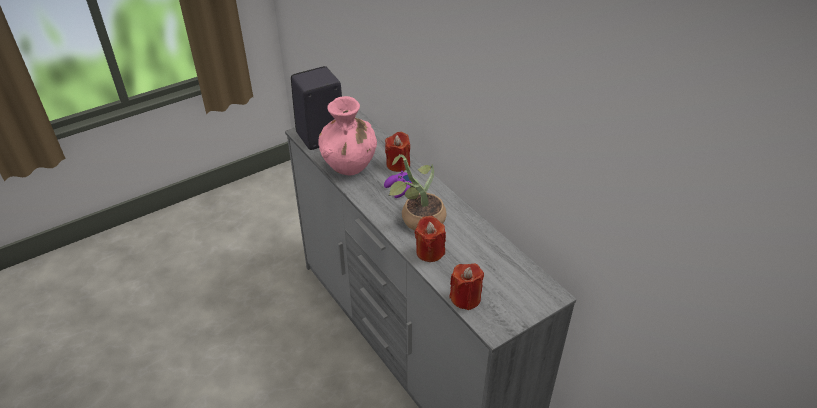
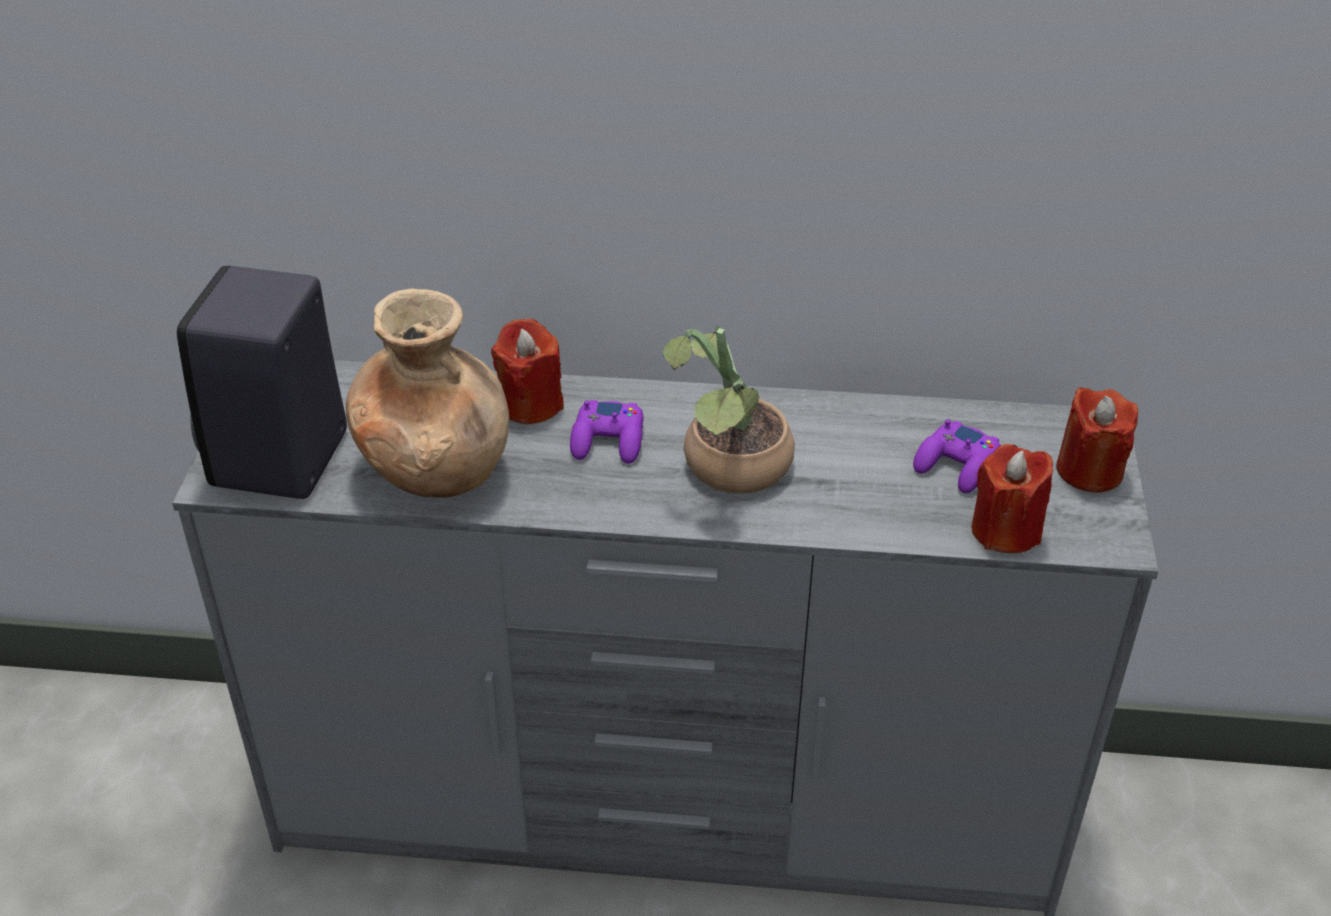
camera: 50 degrees left, 0 degrees up
(349, 164) = (437, 469): pink vase -> brown vase
(430, 252) = (837, 506): red candle -> red candle (1089, 470)
(485, 269) = (957, 465): none -> purple game controller

